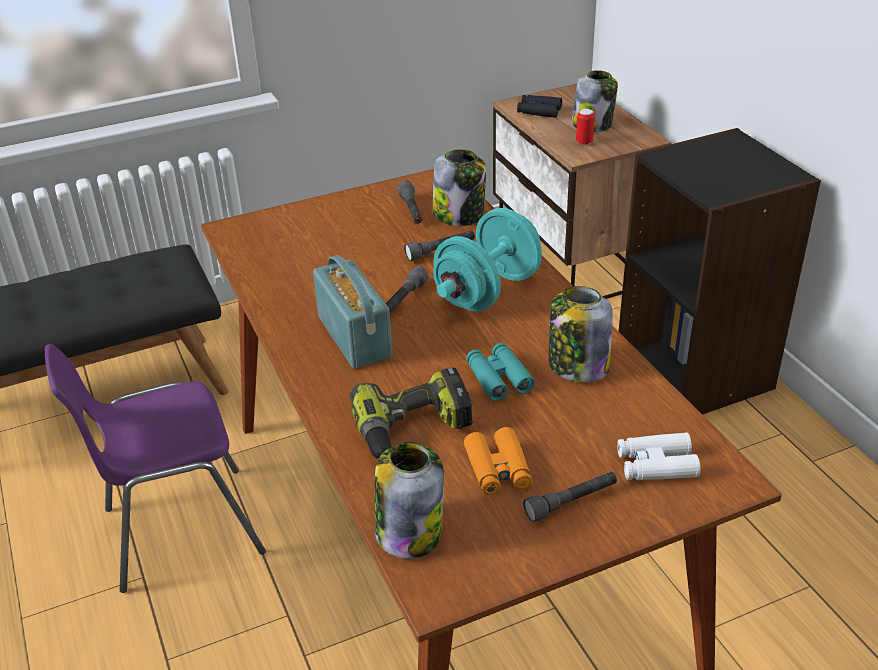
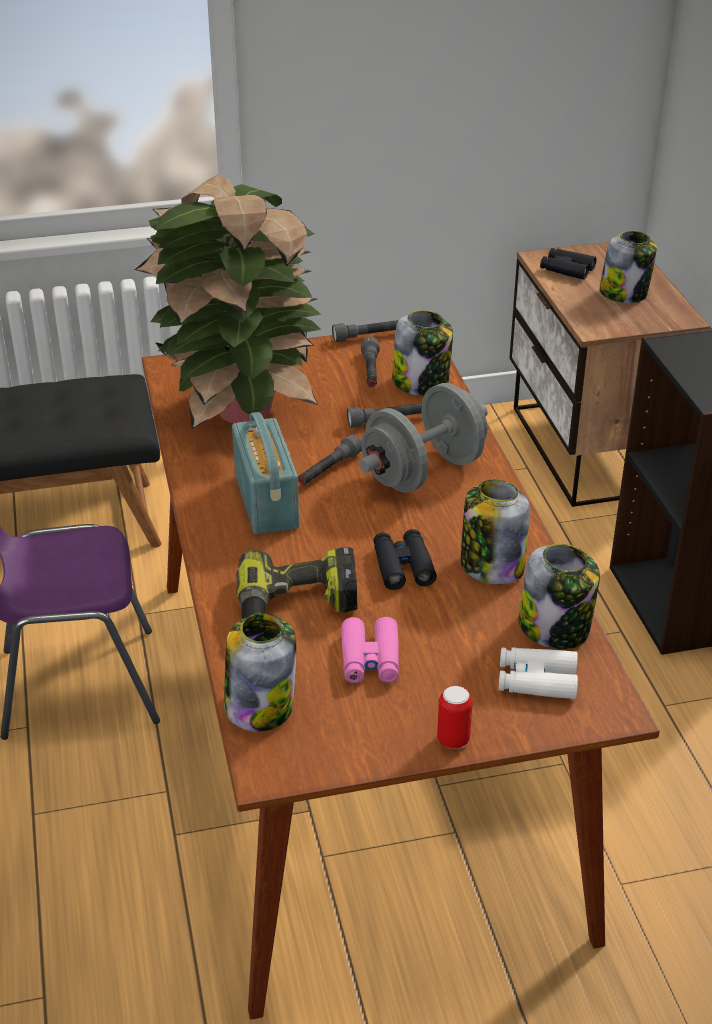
camera: 10 degrees right, 0 degrees up
(303, 257) = (238, 408): none -> potted plant
(487, 291) = (423, 472): turquoise dumbbell -> grey dumbbell
(498, 378) = (403, 566): turquoise binoculars -> black binoculars
(498, 469) = (370, 659): orange binoculars -> pink binoculars
(571, 502) = (434, 703): grey flashlight -> grey flashlight (369, 336)
(584, 142) = (607, 313): can -> can (453, 740)
(654, 414) = (555, 628): none -> jar

